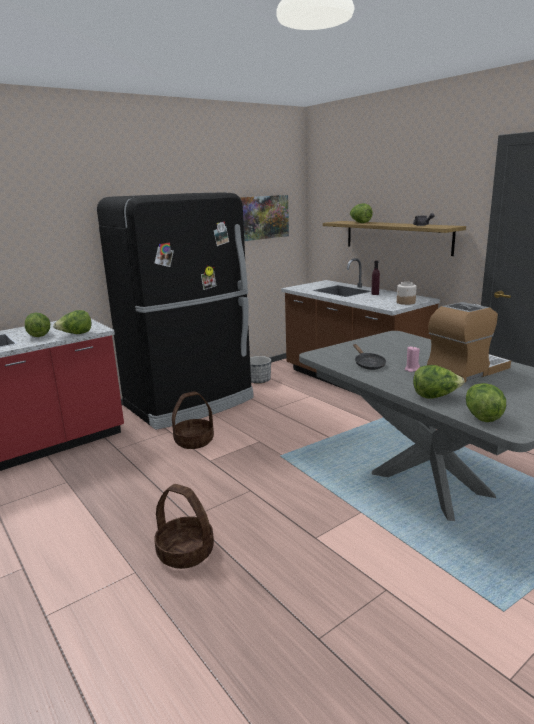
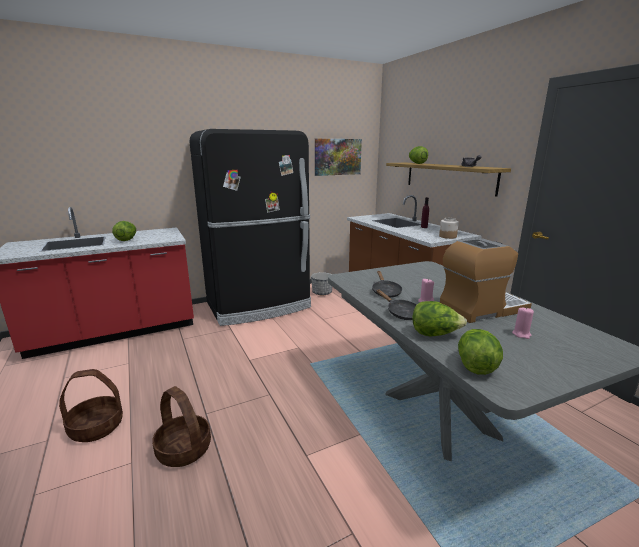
camera: 10 degrees right, 0 degrees up
(76, 334) = (153, 241): lettuce -> none
(194, 441) = (245, 340): basket -> basket (97, 427)
(394, 382) = (401, 313): none -> black frying pan
(510, 388) = (521, 334): none -> pink candle

